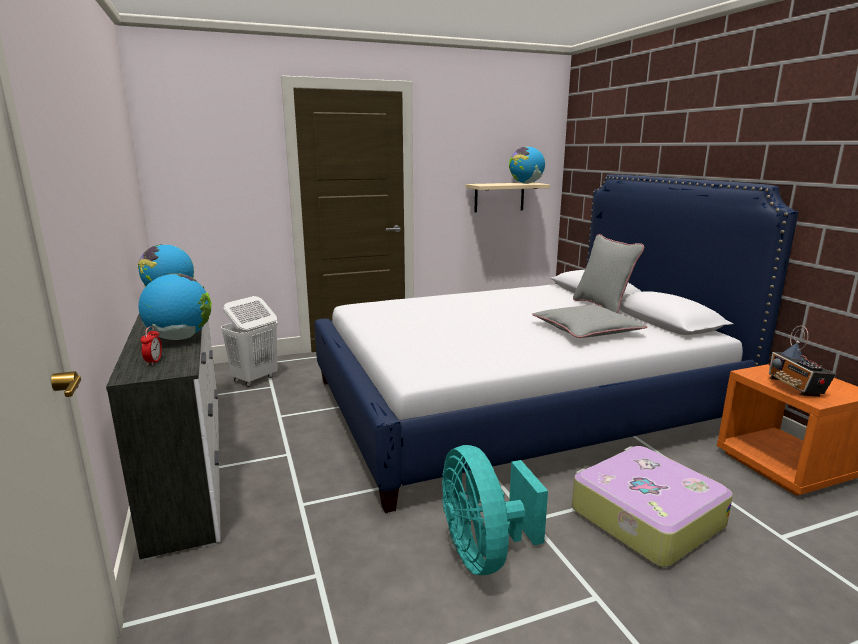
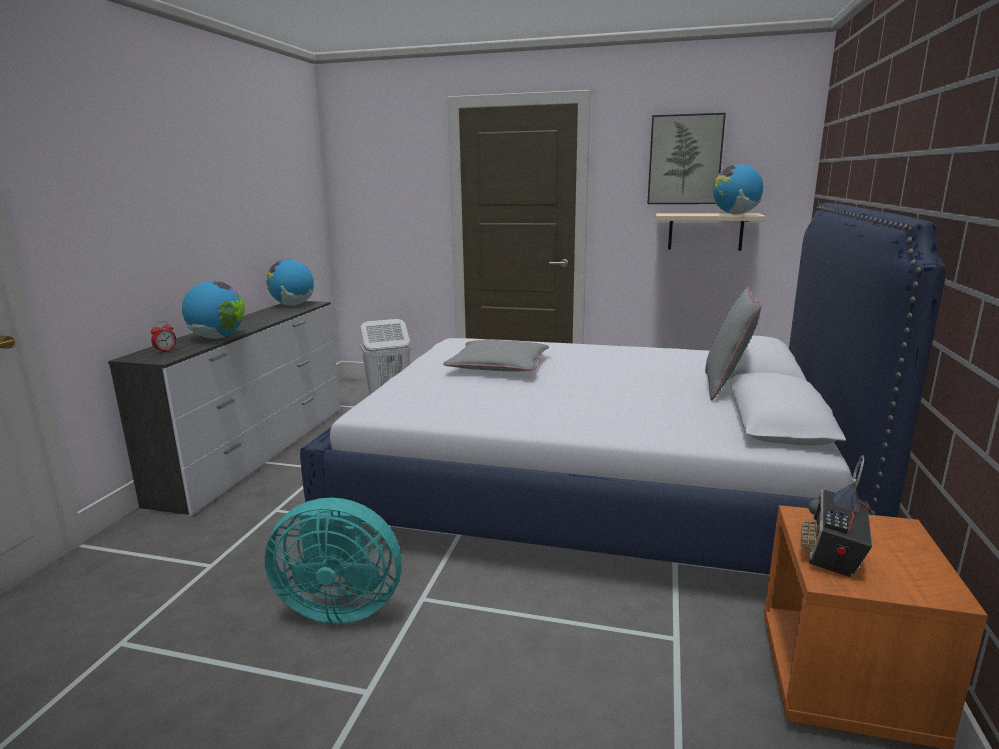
camera: 35 degrees right, 0 degrees up
(483, 142) = (685, 160): none -> picture
(484, 552) = (340, 606): turquoise fan -> turquoise fan turned 105 degrees counterclockwise
(587, 330) = (638, 407): grey pillow -> grey pillow (498, 365)
(644, 517) = (538, 649): suitcase -> none

